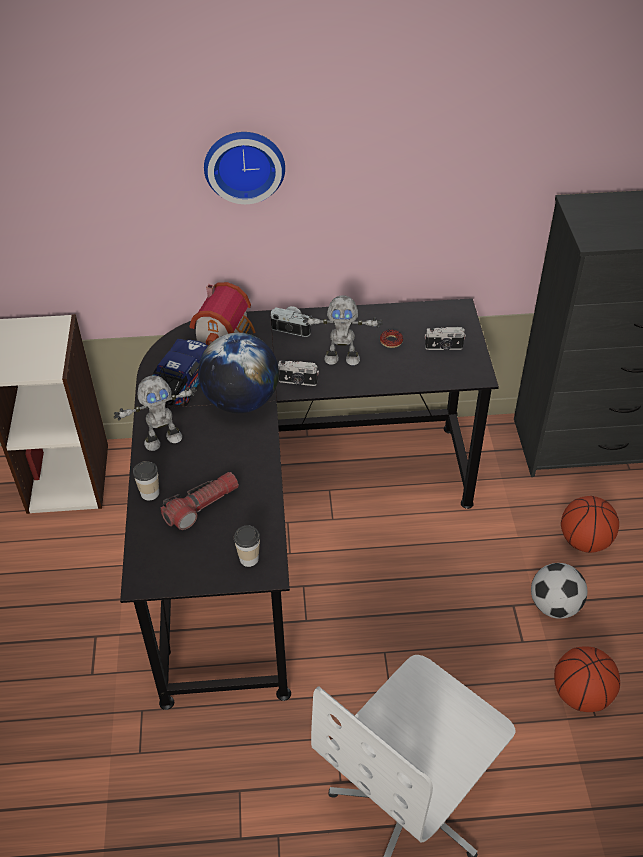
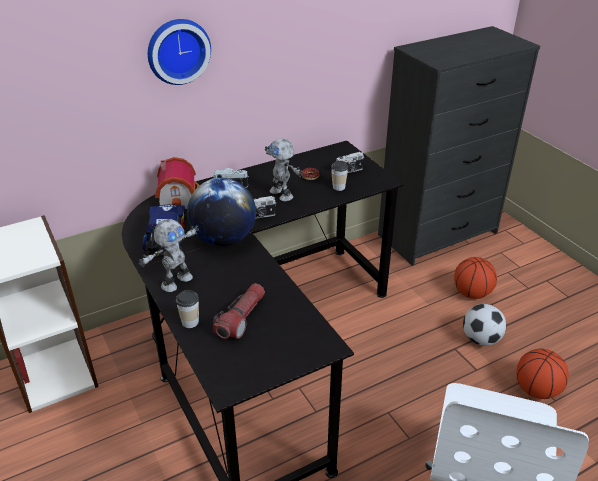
camera: 25 degrees left, 10 degrees down
(249, 558) = (306, 342): cup -> cup (338, 187)
(342, 358) = (282, 194): toy robot -> toy robot turned 75 degrees clockwise

